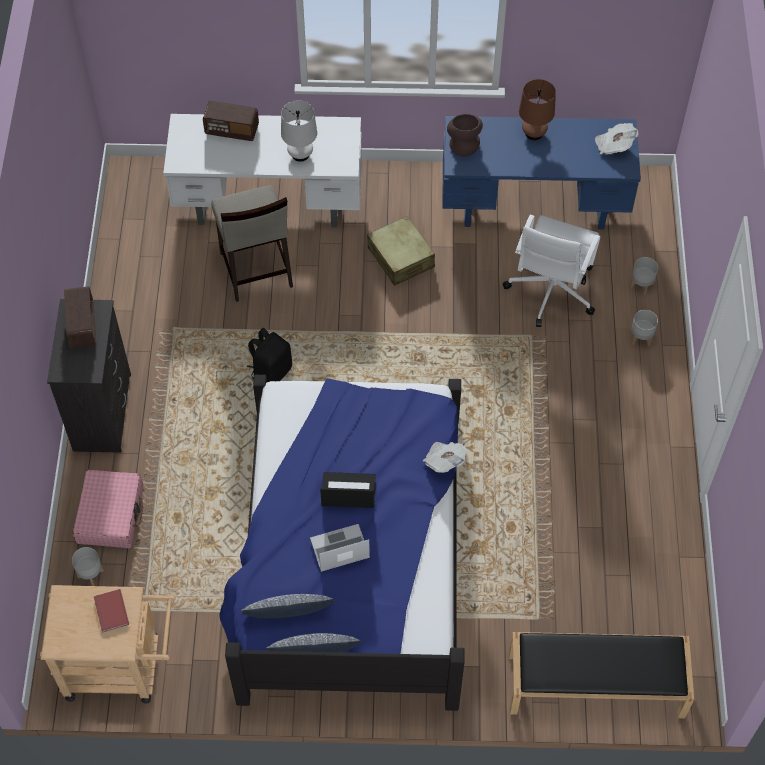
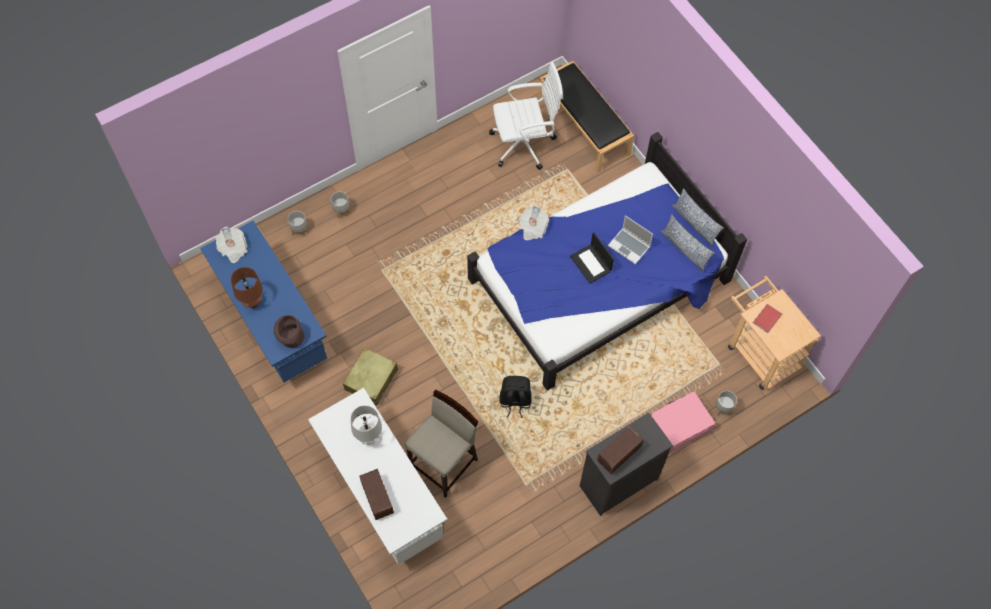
camera: 125 degrees left, 5 degrees up
(550, 292) = (339, 277): white office chair -> white office chair (525, 144)

